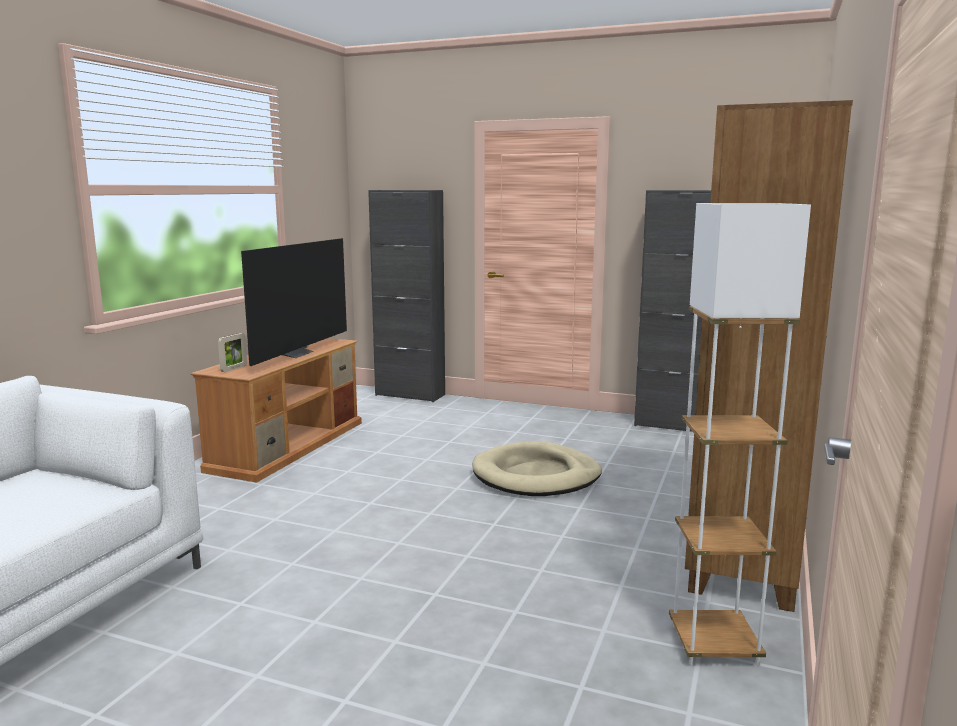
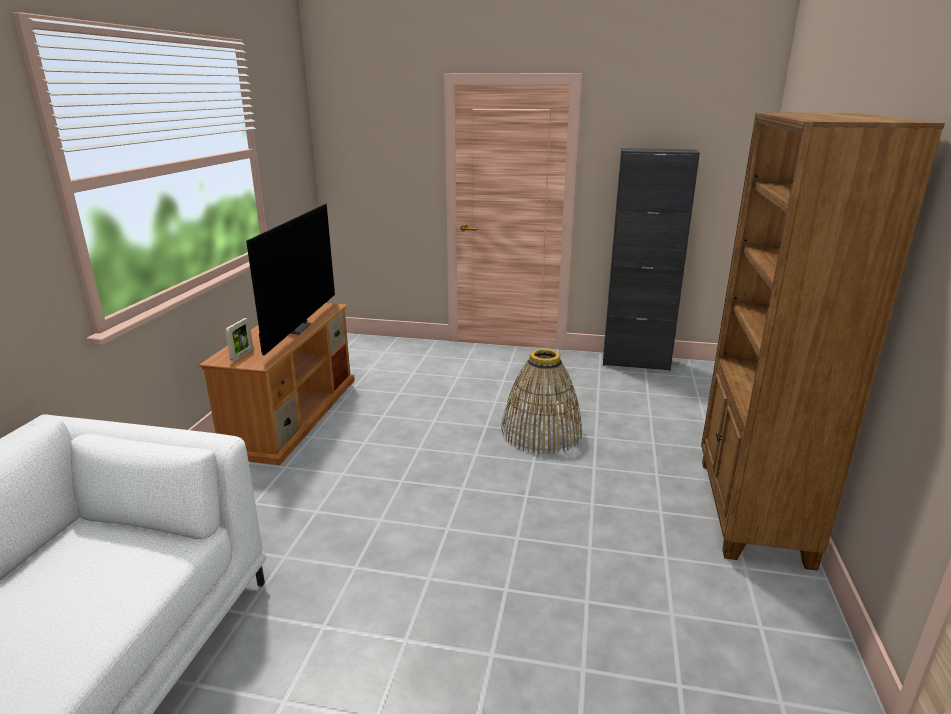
camera: 10 degrees left, 10 degrees up
(410, 395) = (387, 342): black cabinet -> none
(536, 475) = (541, 432): beige dog bed -> basket
(714, 644) = (769, 617): white floor lamp -> none

